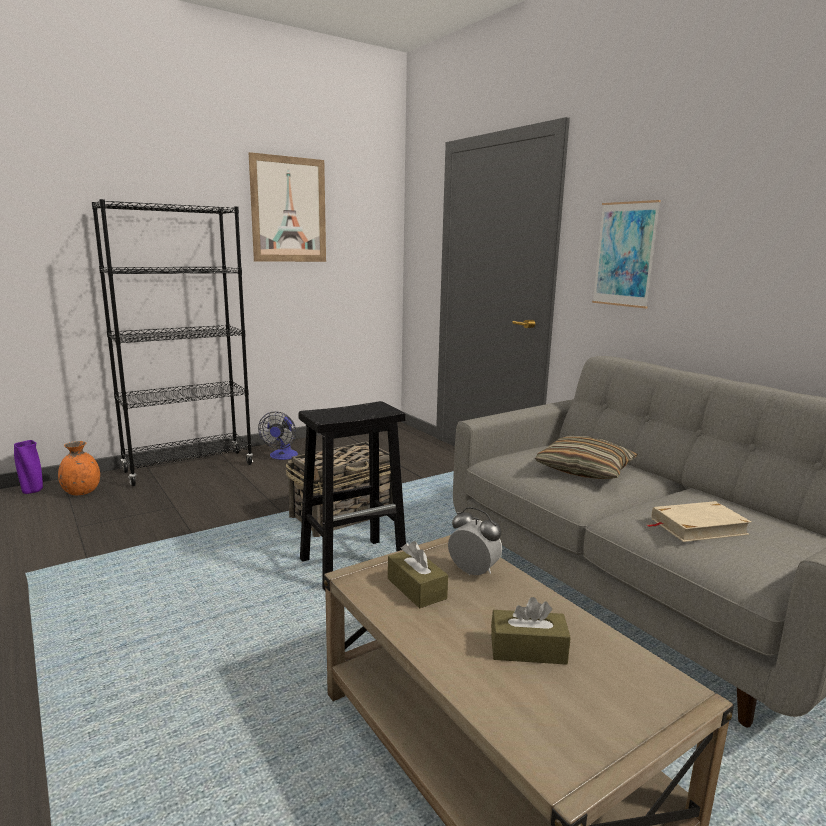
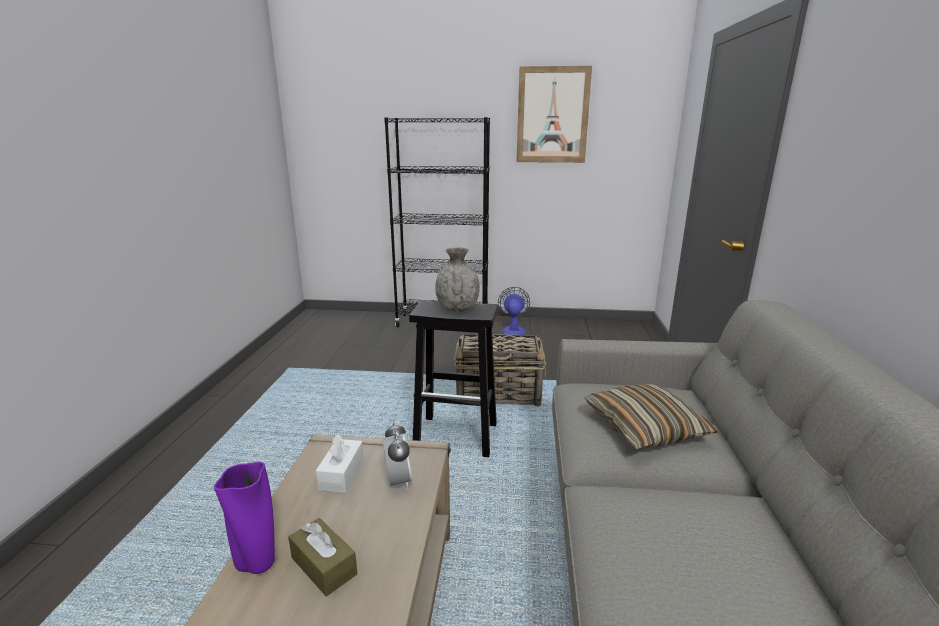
camera: 40 degrees right, 5 degrees up
(32, 491) = (347, 316): purple vase -> purple vase (257, 564)
(81, 492) = (368, 323): orange vase -> none
(282, 456) = (513, 330): fan -> fan turned 135 degrees clockwise
(354, 411) = (457, 309): none -> grey vase
(416, 588) = (341, 474): brown tissue box -> white tissue box
(625, 254) = (826, 174): picture -> none
(698, 526) = (657, 544): beige book -> none

